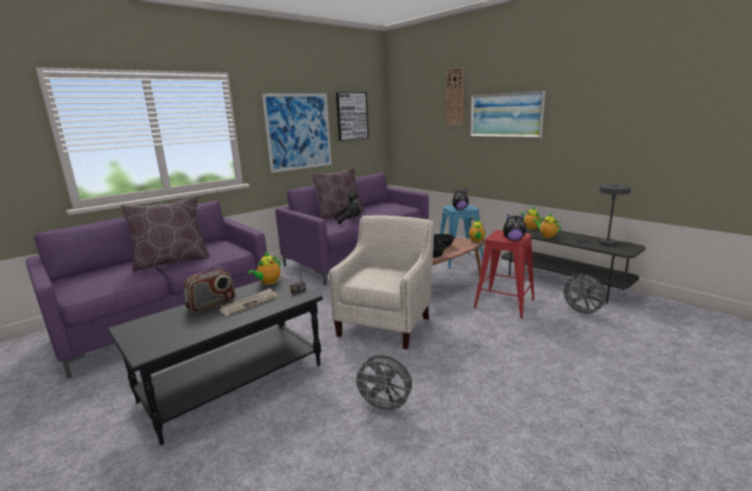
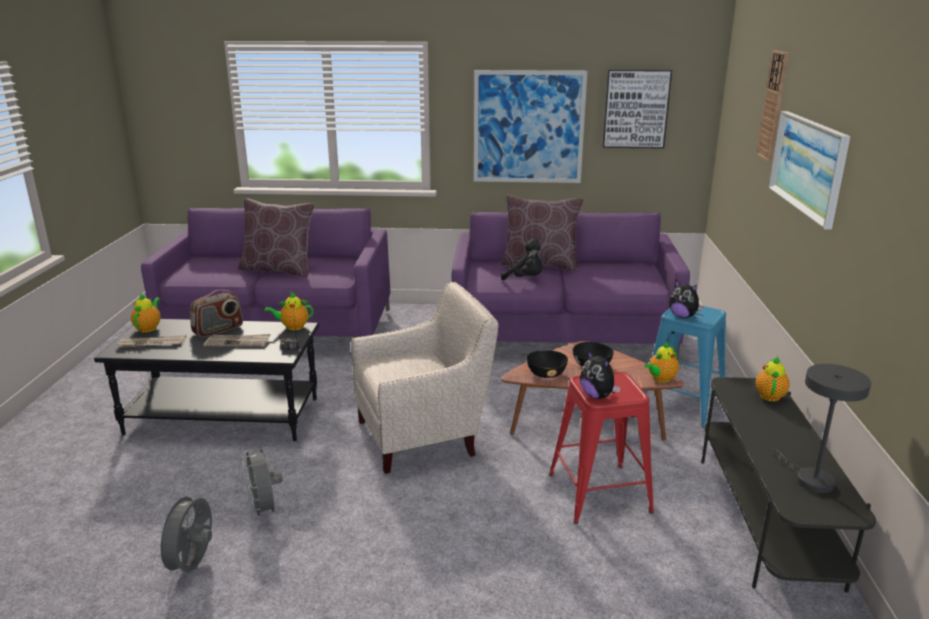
camera: 45 degrees right, 5 degrees up
(171, 335) = (152, 344): none -> newspaper
(212, 305) = (218, 330): radio -> radio turned 45 degrees counterclockwise
(546, 236) = (752, 420): teapot -> teapot (149, 328)
(582, 313) = (673, 572): grey fan -> grey fan (193, 565)

